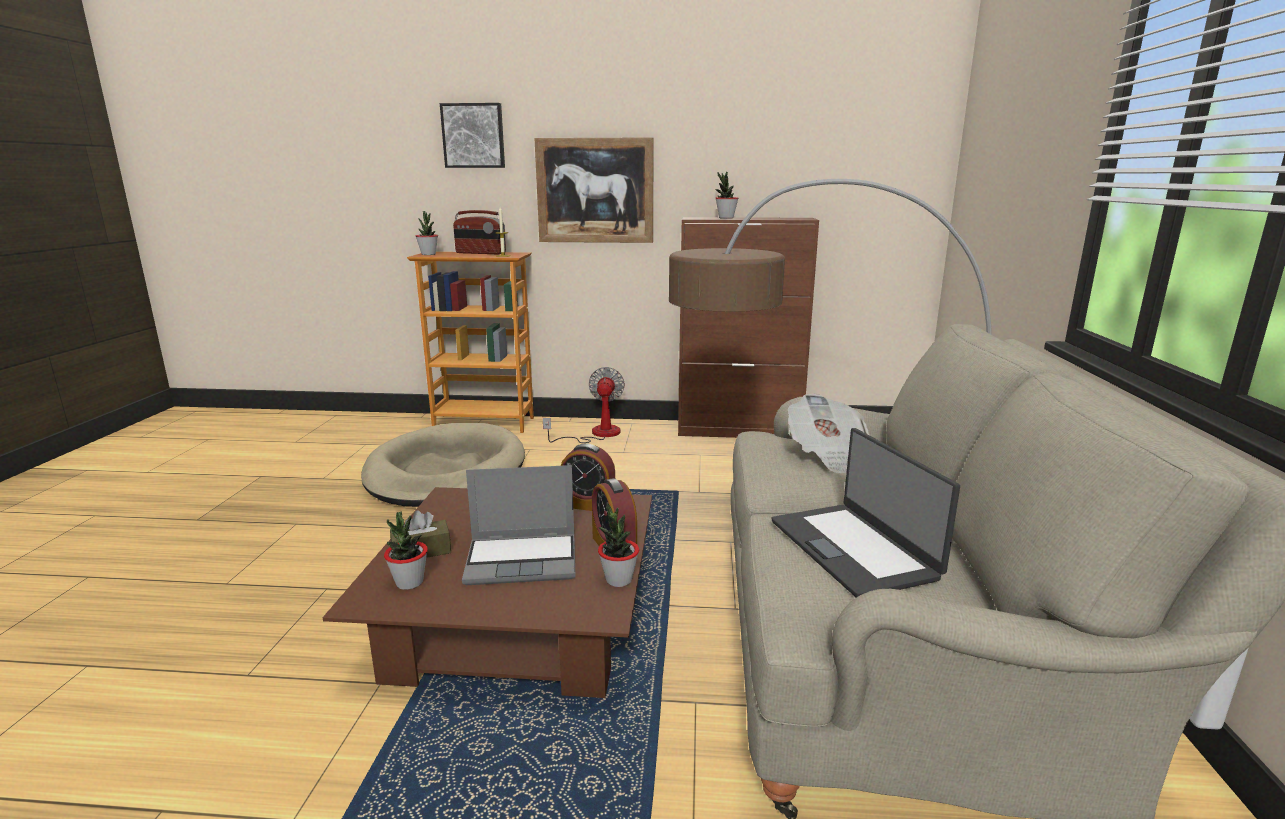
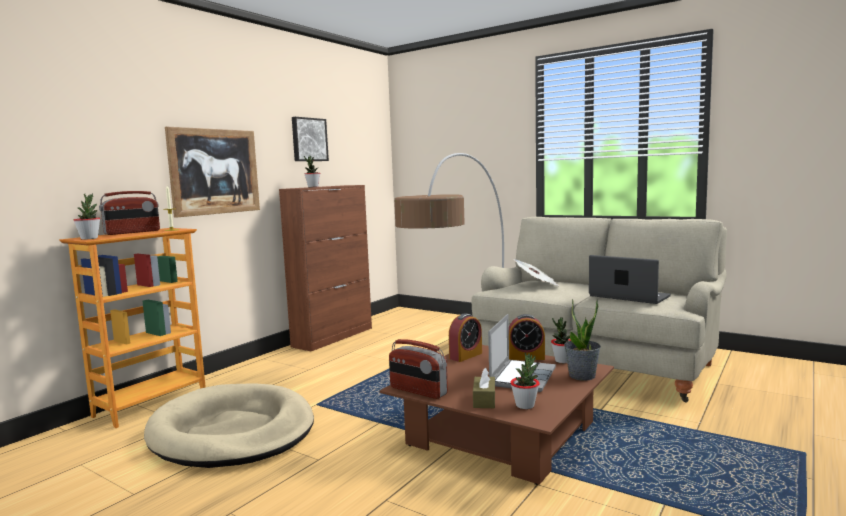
camera: 60 degrees left, 10 degrees down
(438, 506) = (418, 391): none -> radio
(473, 136) = (106, 121): picture -> picture (308, 139)
(554, 608) = (582, 376): none -> potted plant
(596, 434) = (261, 371): fan -> none
(854, 548) = (628, 296): laptop -> laptop turned 150 degrees counterclockwise

